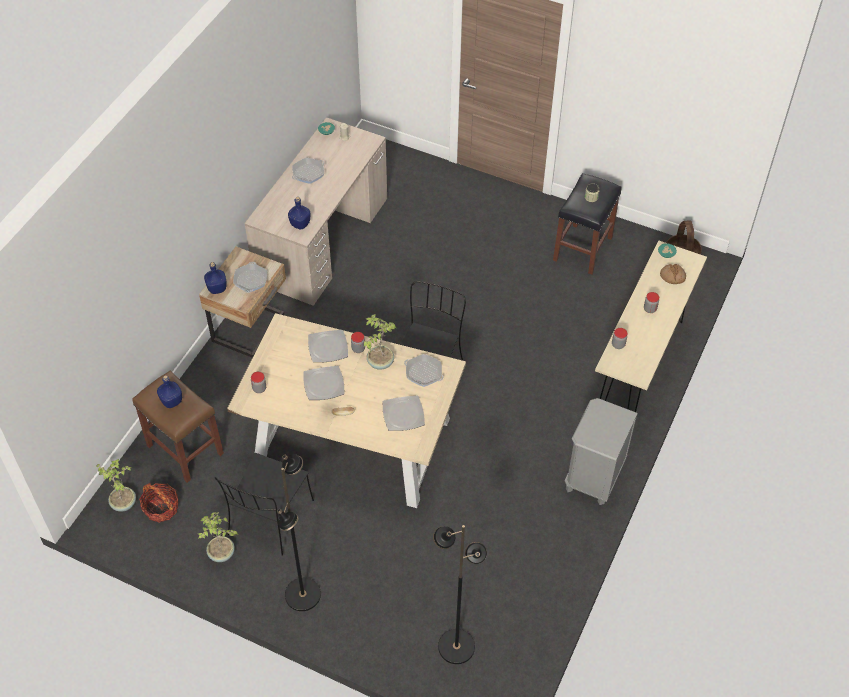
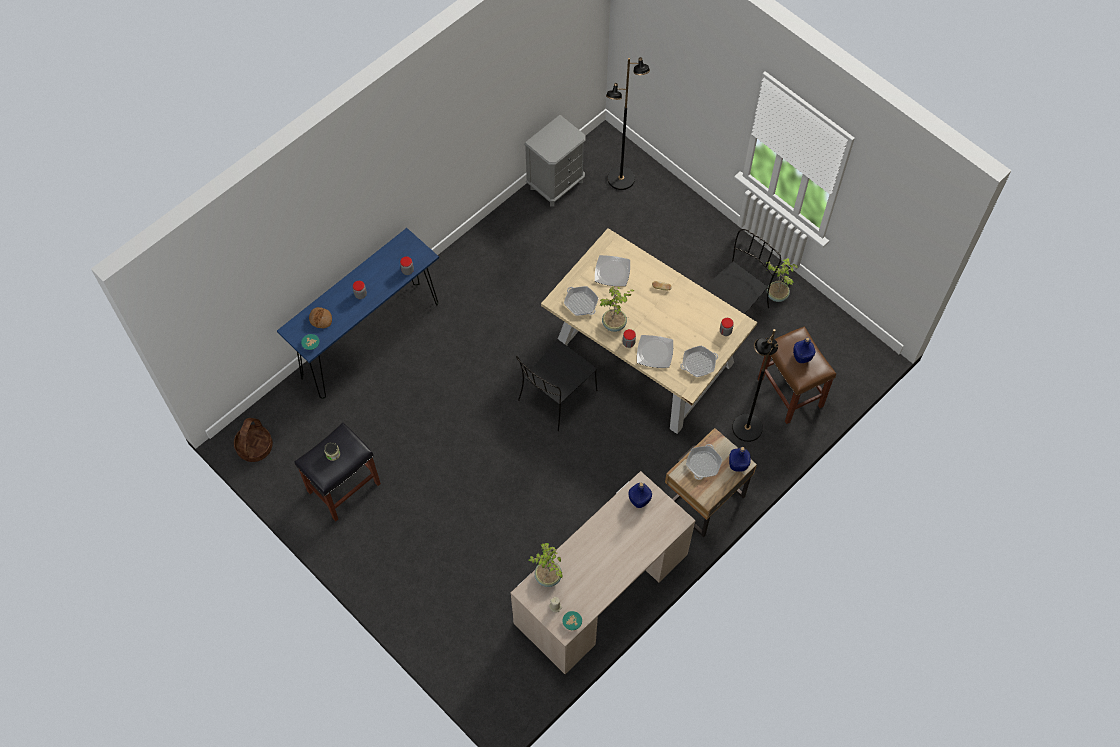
camera: 160 degrees left, 10 degrees up
(124, 502) = (850, 361): potted plant -> potted plant (547, 577)
(161, 508) = (819, 346): basket -> none
(303, 595) = (720, 245): black floor lamp -> black floor lamp (746, 427)
(308, 173) = (610, 566): frying pan -> frying pan (698, 363)
(324, 384) = (669, 319): plate -> none
(594, 477) = (459, 264): grey nightstand -> grey nightstand (556, 184)
(638, 373) = (370, 340): beige console table -> blue console table

